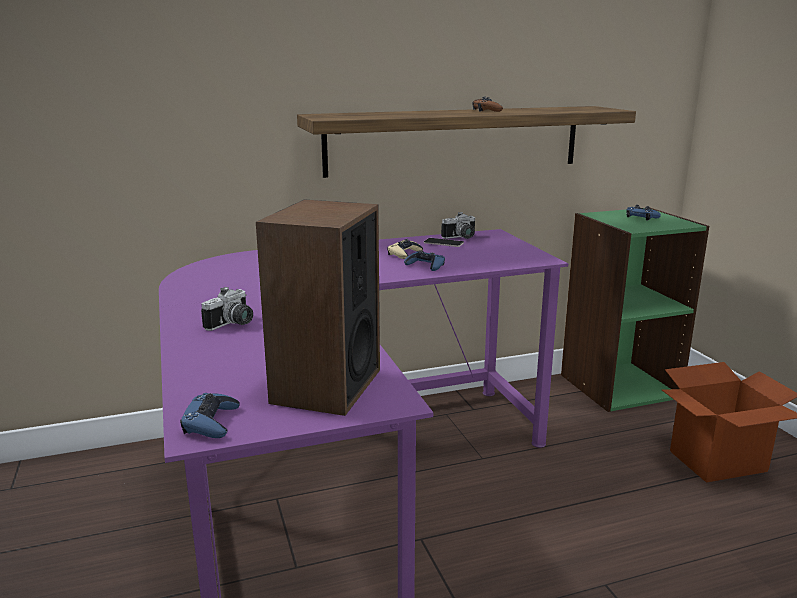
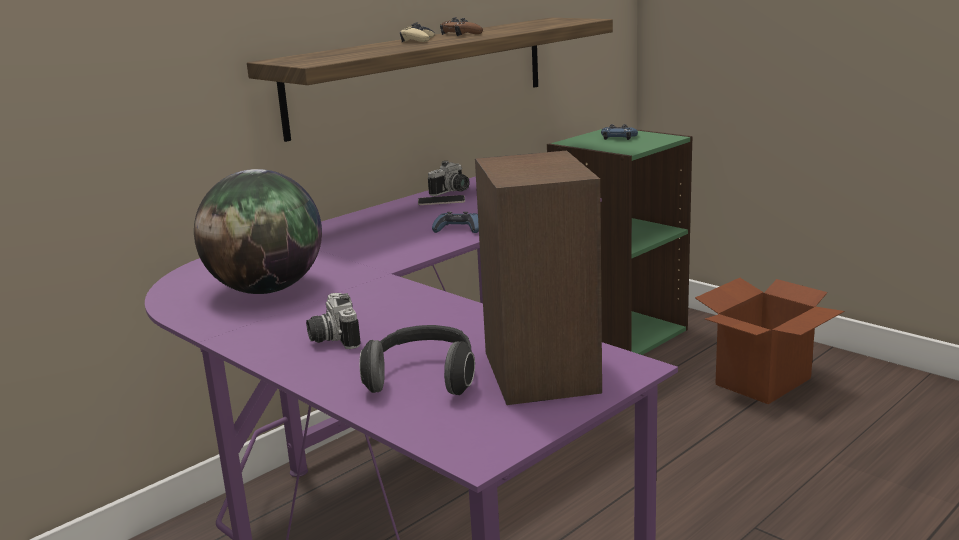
camera: 25 degrees left, 0 degrees up
(211, 422) = (474, 440): blue game controller -> none
(233, 324) = (332, 339): camera -> camera turned 150 degrees clockwise
(245, 281) = (267, 289): none -> globe
(246, 368) = (423, 378): none -> headphones
(404, 254) = (414, 221): beige game controller -> beige game controller (417, 40)

